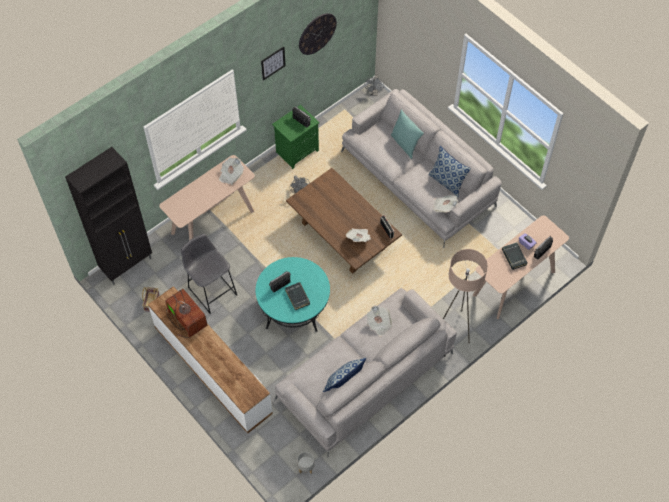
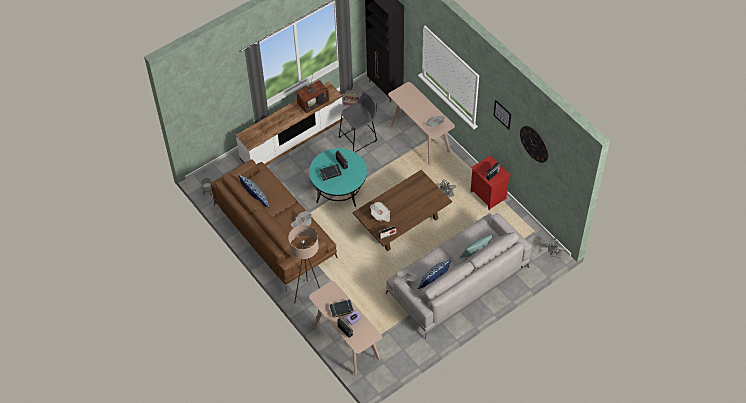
camera: 95 degrees right, 5 degrees down
(297, 151) = (489, 195): green nightstand -> red nightstand
(365, 376) = (274, 231): grey sofa -> brown sofa

